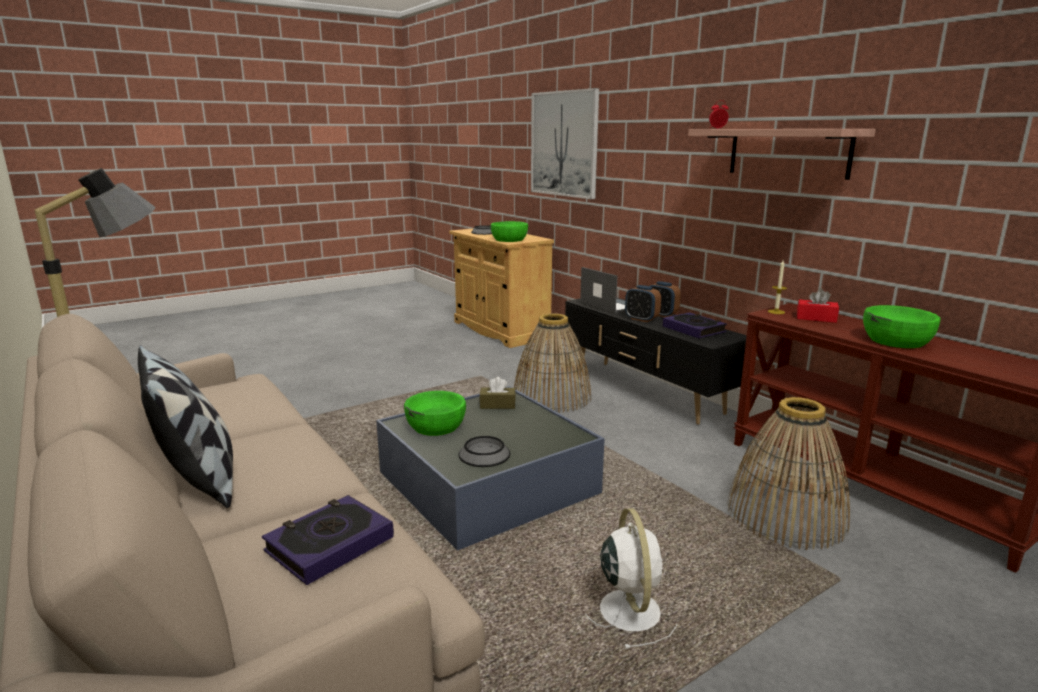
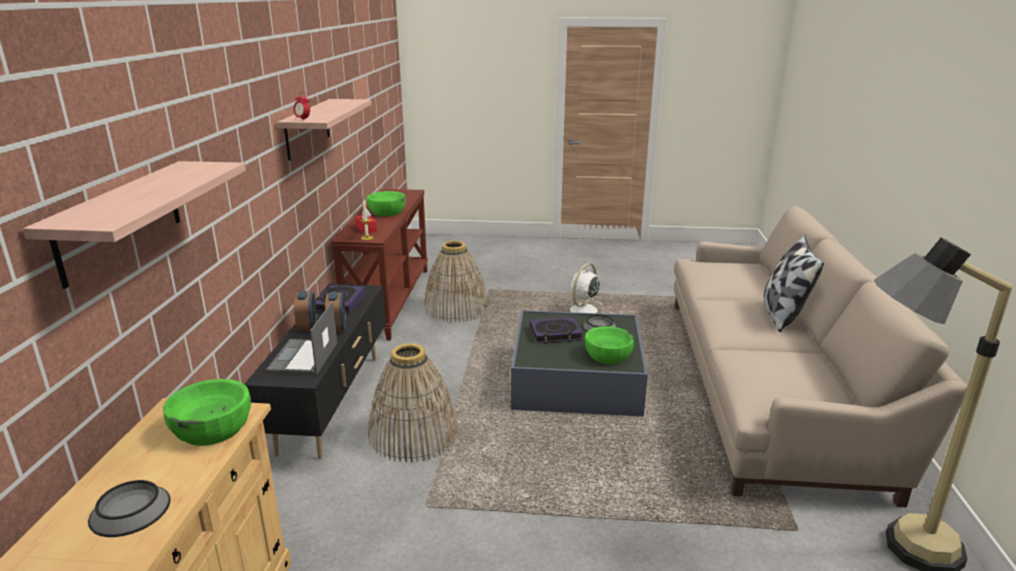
camera: 140 degrees left, 5 degrees up
(329, 544) = (721, 274): book -> book (555, 334)
(497, 405) = (544, 356): brown tissue box -> none
(564, 144) = (120, 220): picture -> shelf

